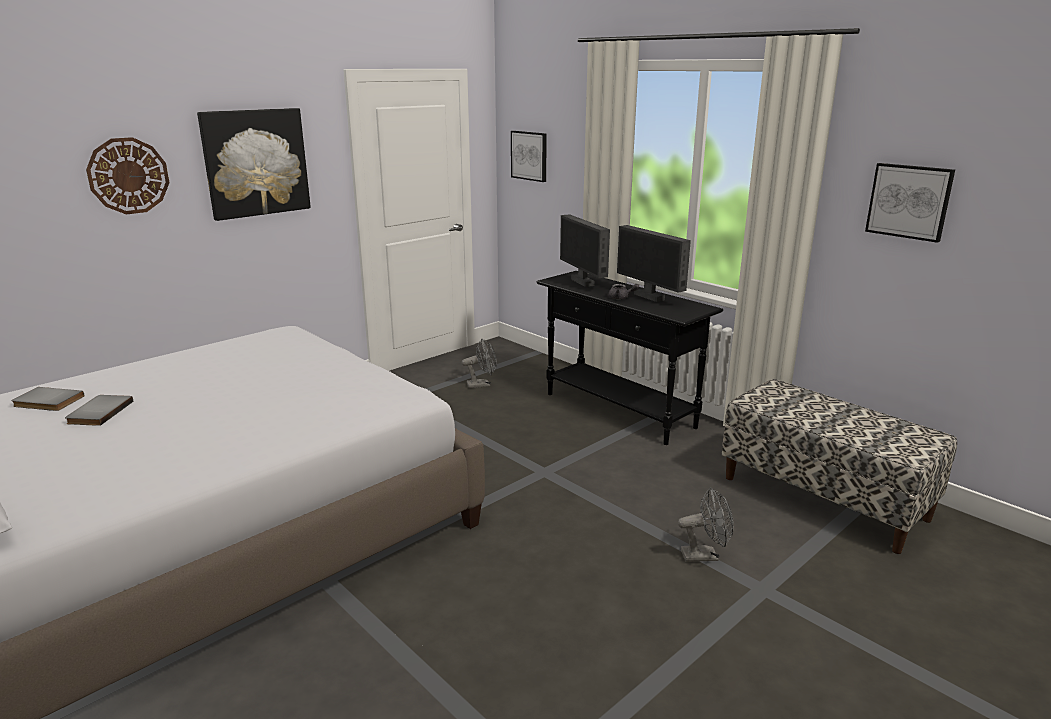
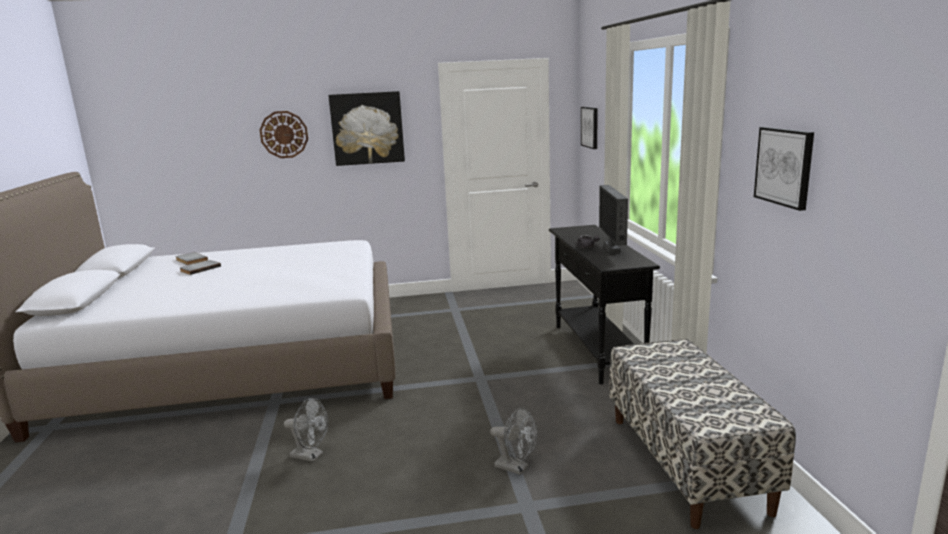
camera: 35 degrees right, 5 degrees down
(482, 384) = (517, 311): grey fan -> grey fan (311, 456)
(583, 282) = (581, 233): monitor -> none

